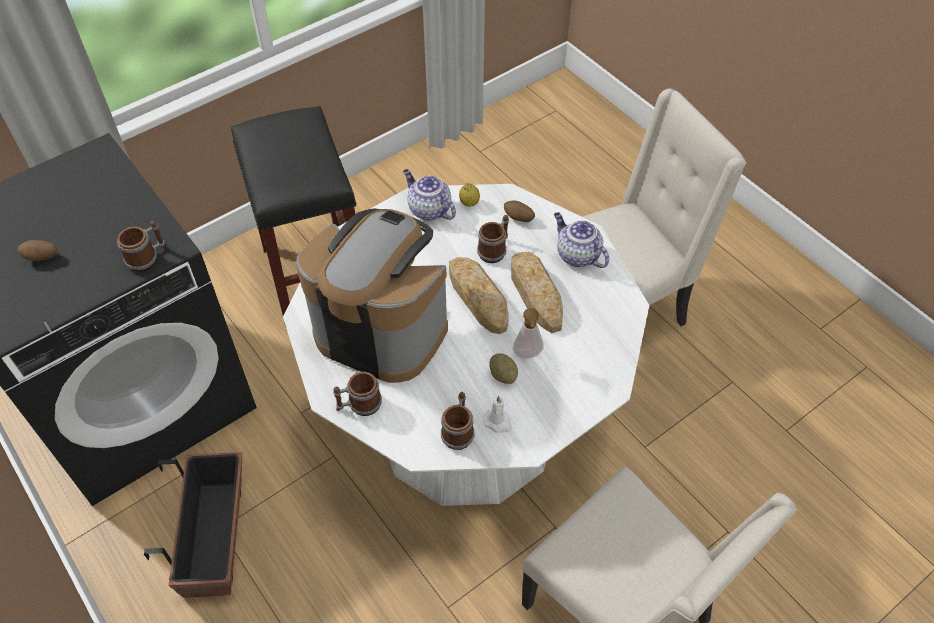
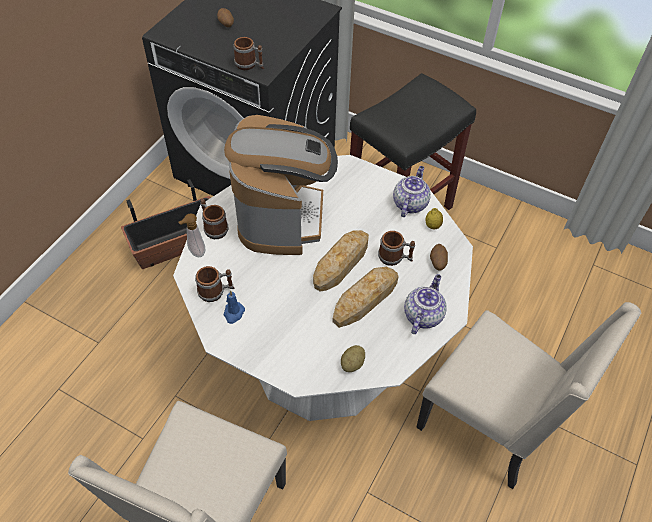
camera: 65 degrees right, 0 degrees up
(498, 422) = (233, 313): white candle -> blue candle
(503, 375) = (277, 302): potato -> potato (352, 364)
(528, 355) = (303, 312): soap dispenser -> soap dispenser (195, 252)

